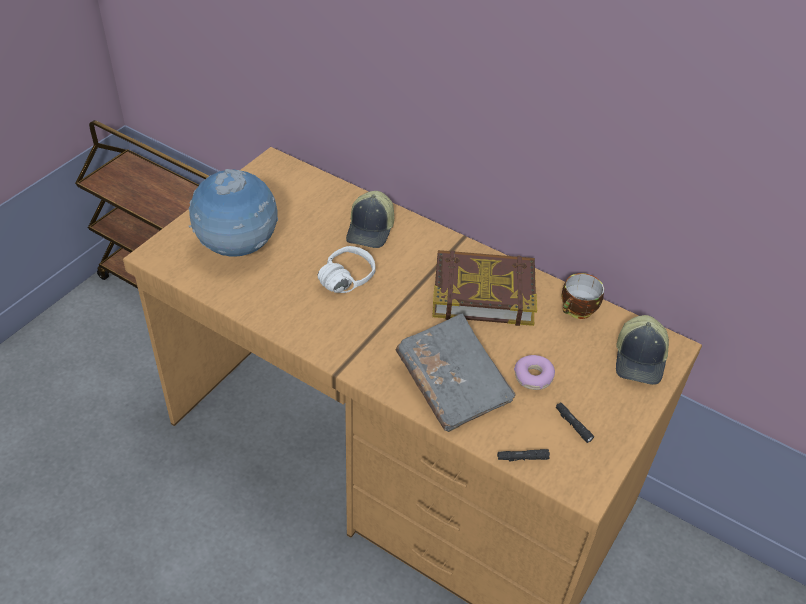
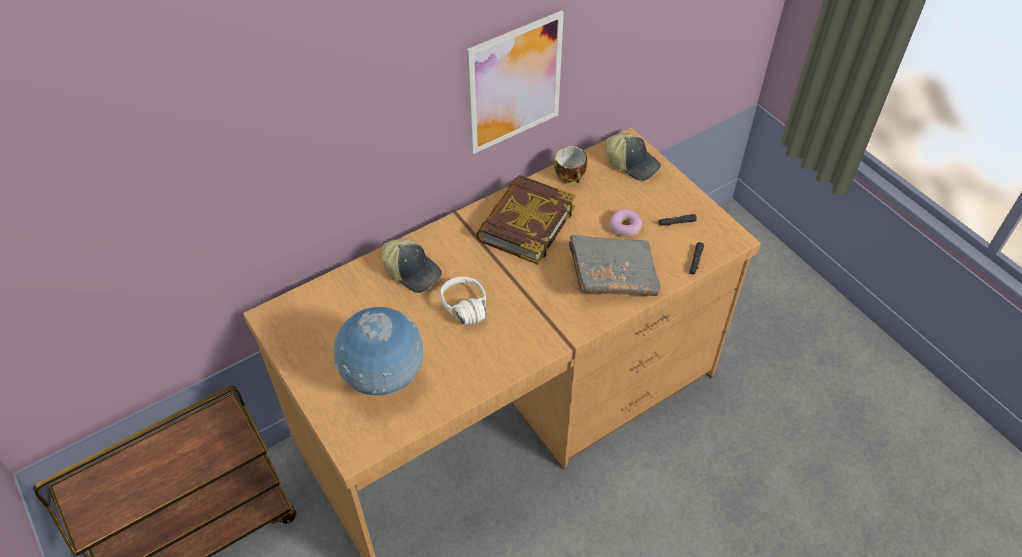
camera: 65 degrees left, 5 degrees up
(570, 155) = (514, 83): none -> picture

